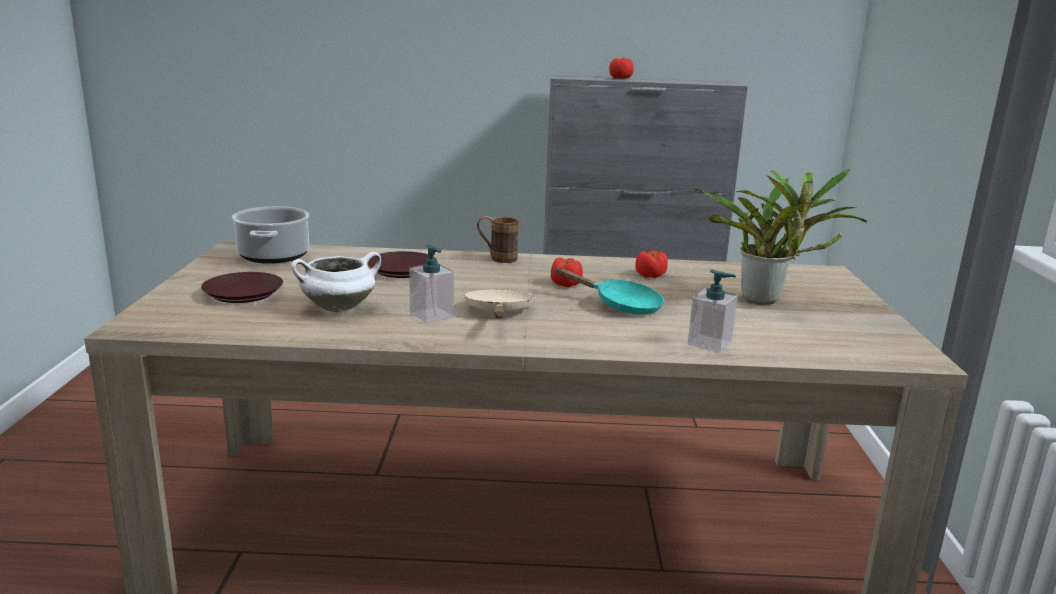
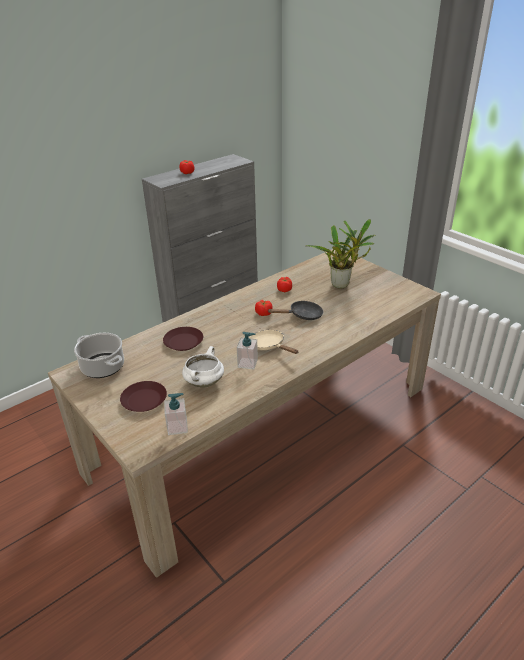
camera: 40 degrees left, 15 degrees up
(497, 258) = (209, 311): brown mug -> none
(621, 305) = (302, 315): turquoise frying pan -> black frying pan
(710, 343) = (360, 321): soap dispenser -> soap dispenser (177, 427)

